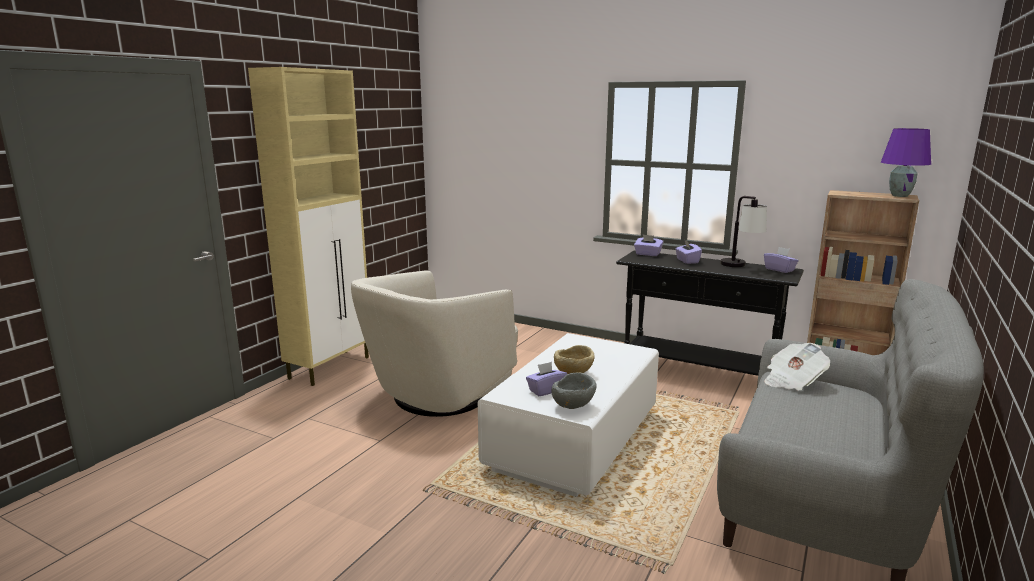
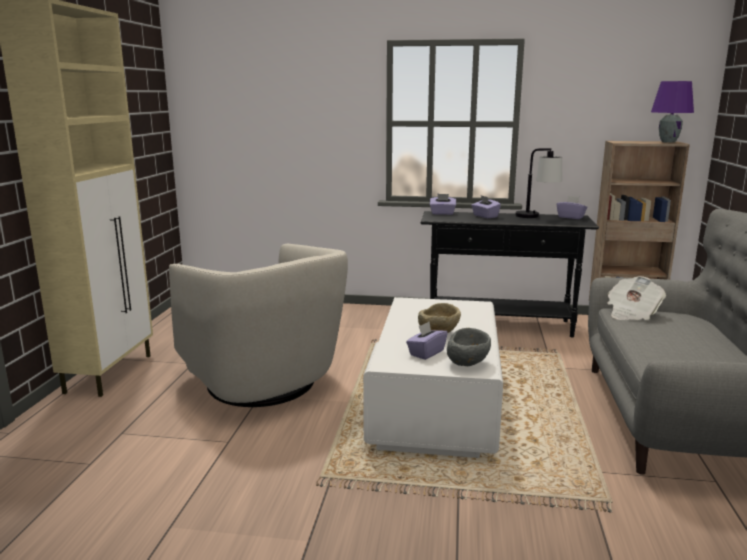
camera: 20 degrees left, 0 degrees up
(439, 395) = (262, 383): beige armchair -> beige armchair turned 60 degrees counterclockwise

